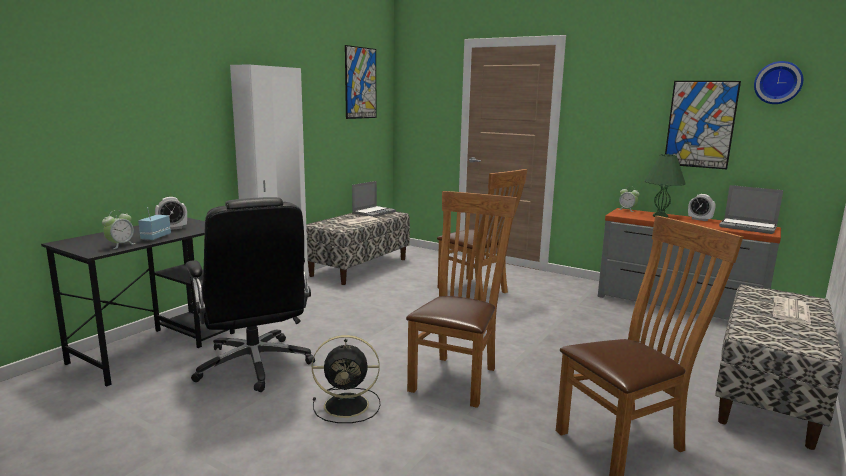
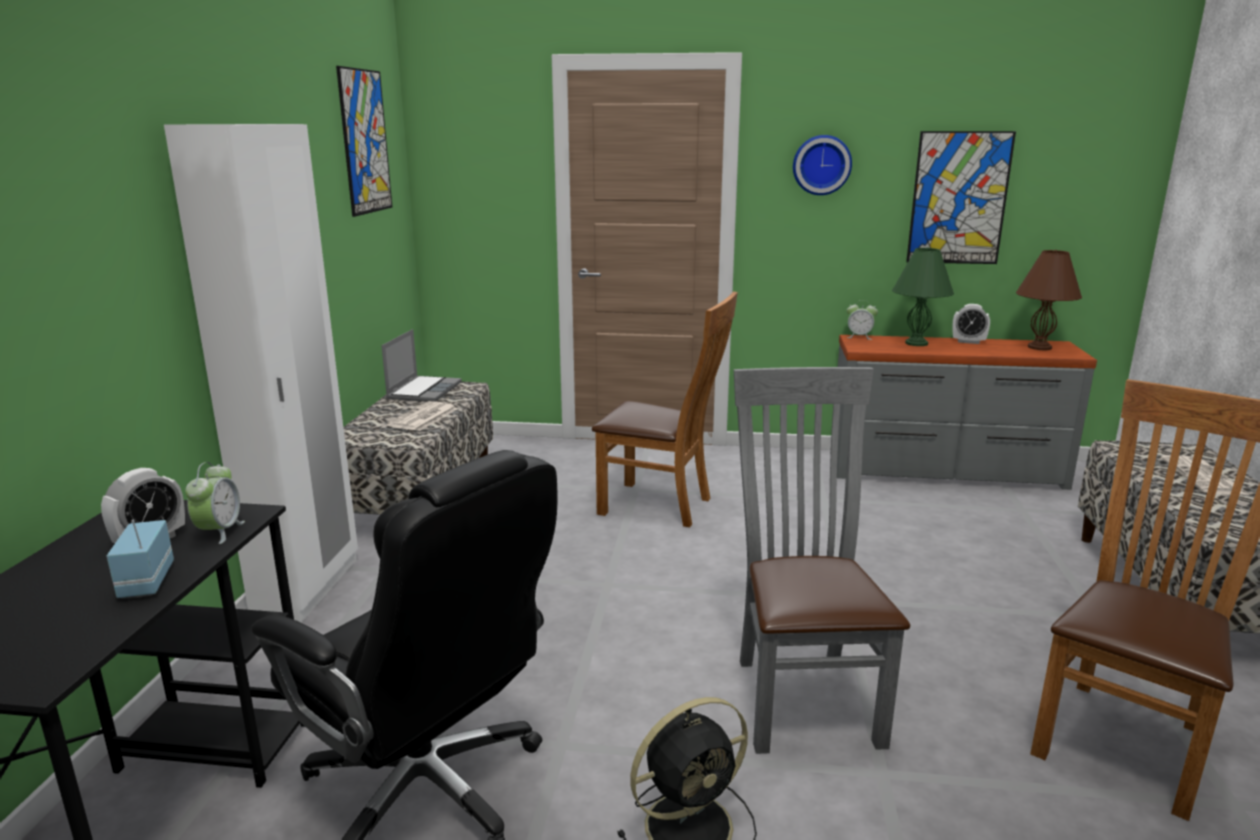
camera: 25 degrees left, 5 degrees up
(120, 245) = (82, 632): alarm clock -> alarm clock (219, 532)
(457, 377) = (802, 695): brown chair -> grey chair
(748, 227) = (1040, 347): laptop -> brown table lamp
(778, 83) = (1064, 134): wall clock -> wall clock (821, 165)

